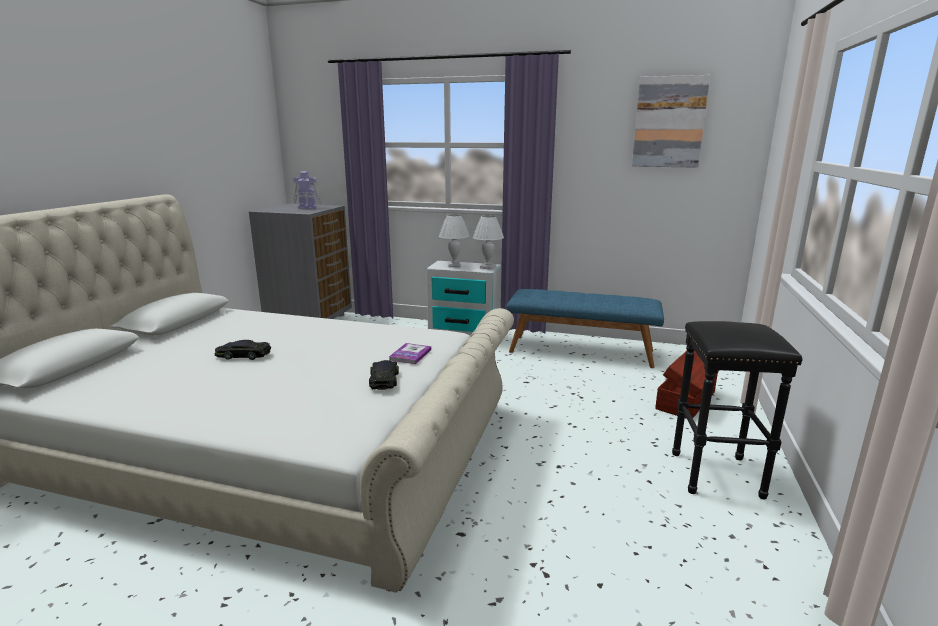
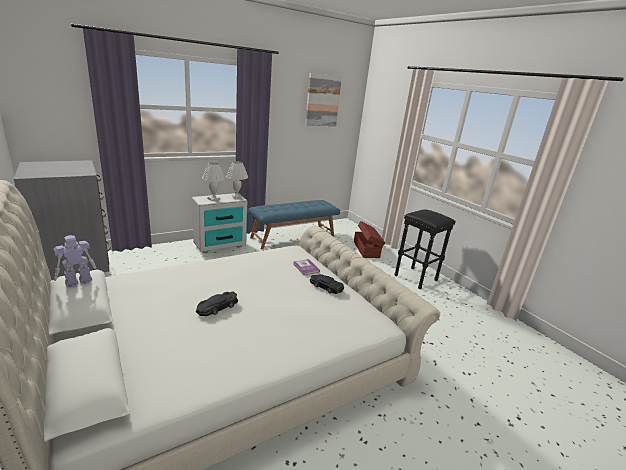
camera: 50 degrees left, 5 degrees up
(307, 208) = (66, 167): toy robot -> toy robot (77, 281)

